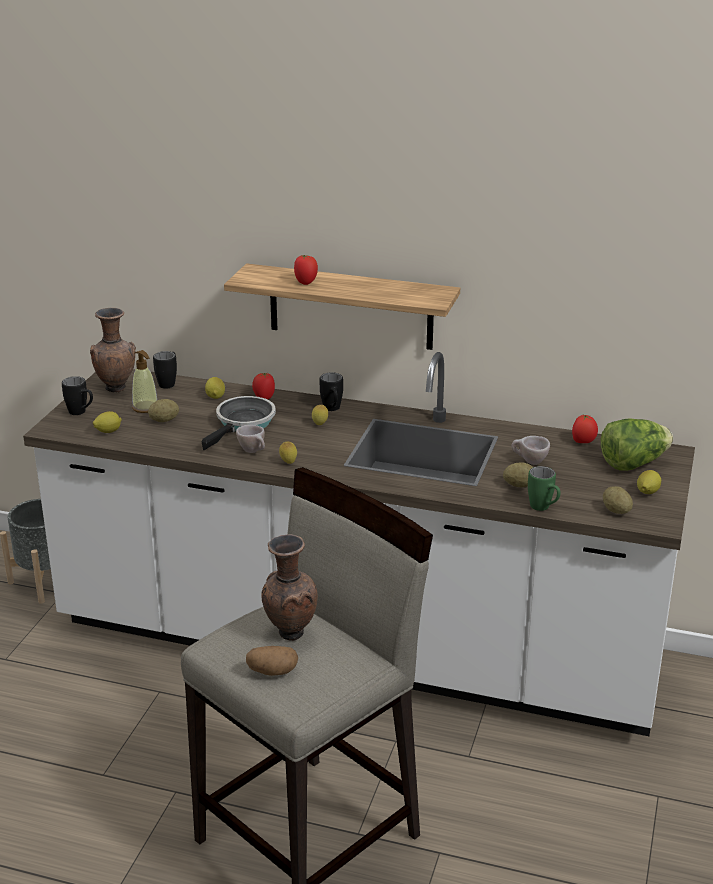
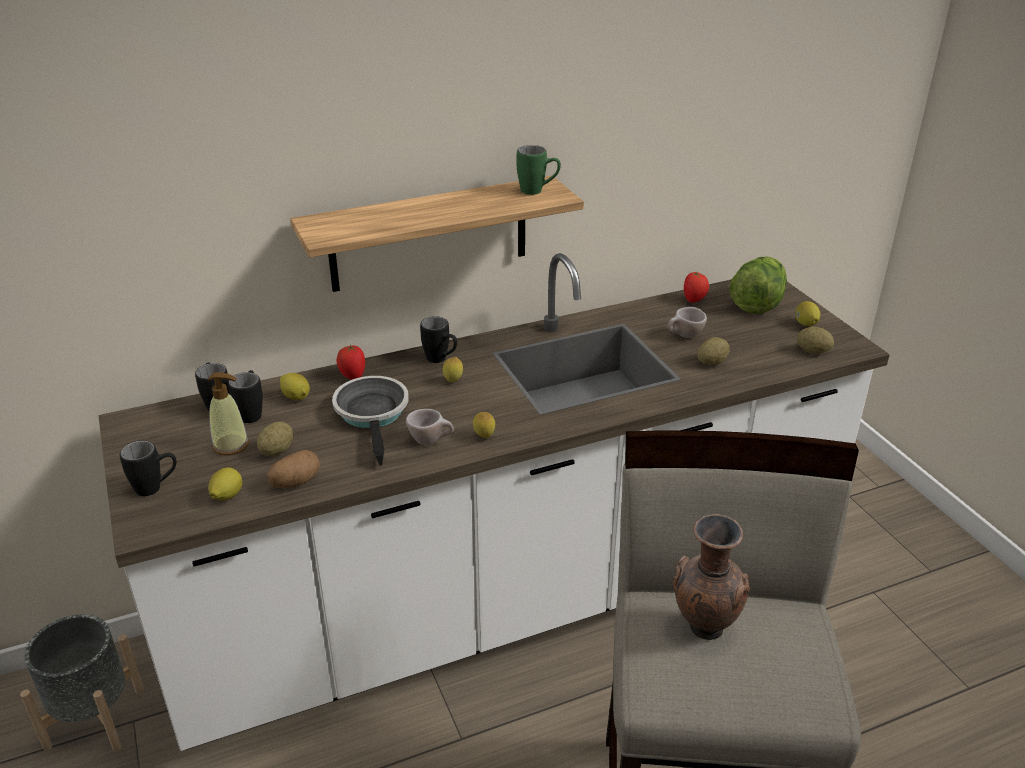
camera: 40 degrees left, 5 degrees up
(116, 388) = (159, 436): brown vase -> none
(180, 395) = (252, 412): none -> black mug
(272, 671) = (753, 686): potato -> potato (295, 482)
(306, 282) = (398, 218): tomato -> none
(544, 509) = (763, 375): green mug -> green mug (538, 191)

